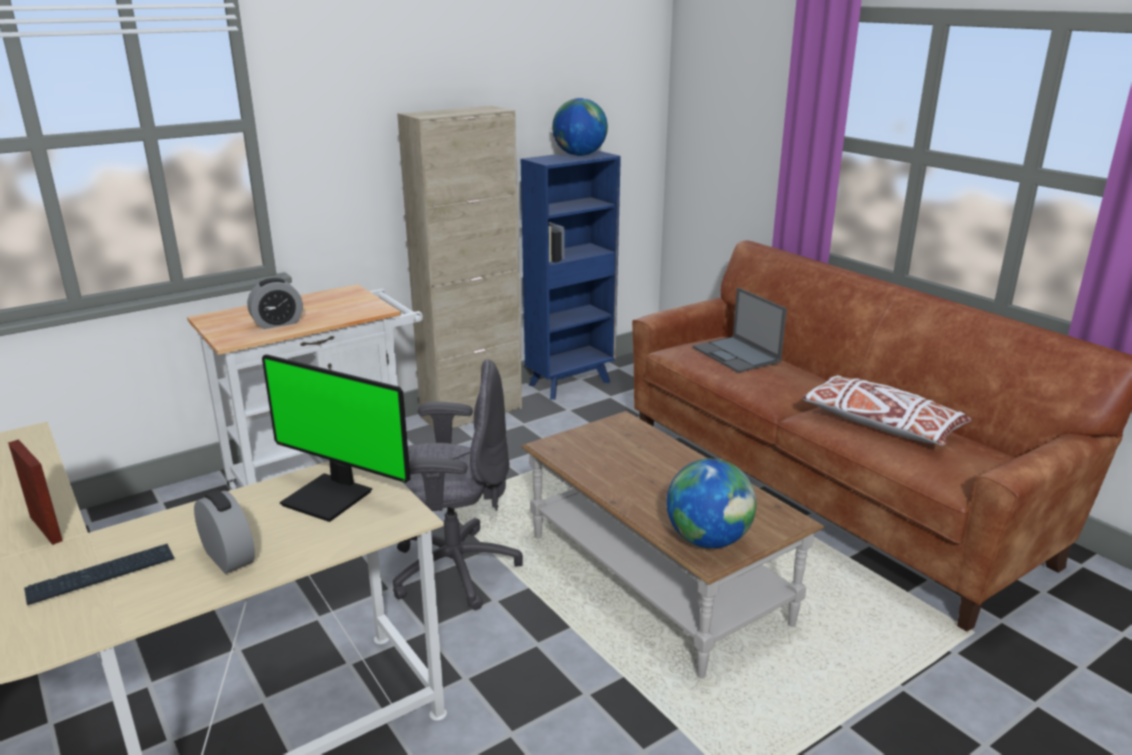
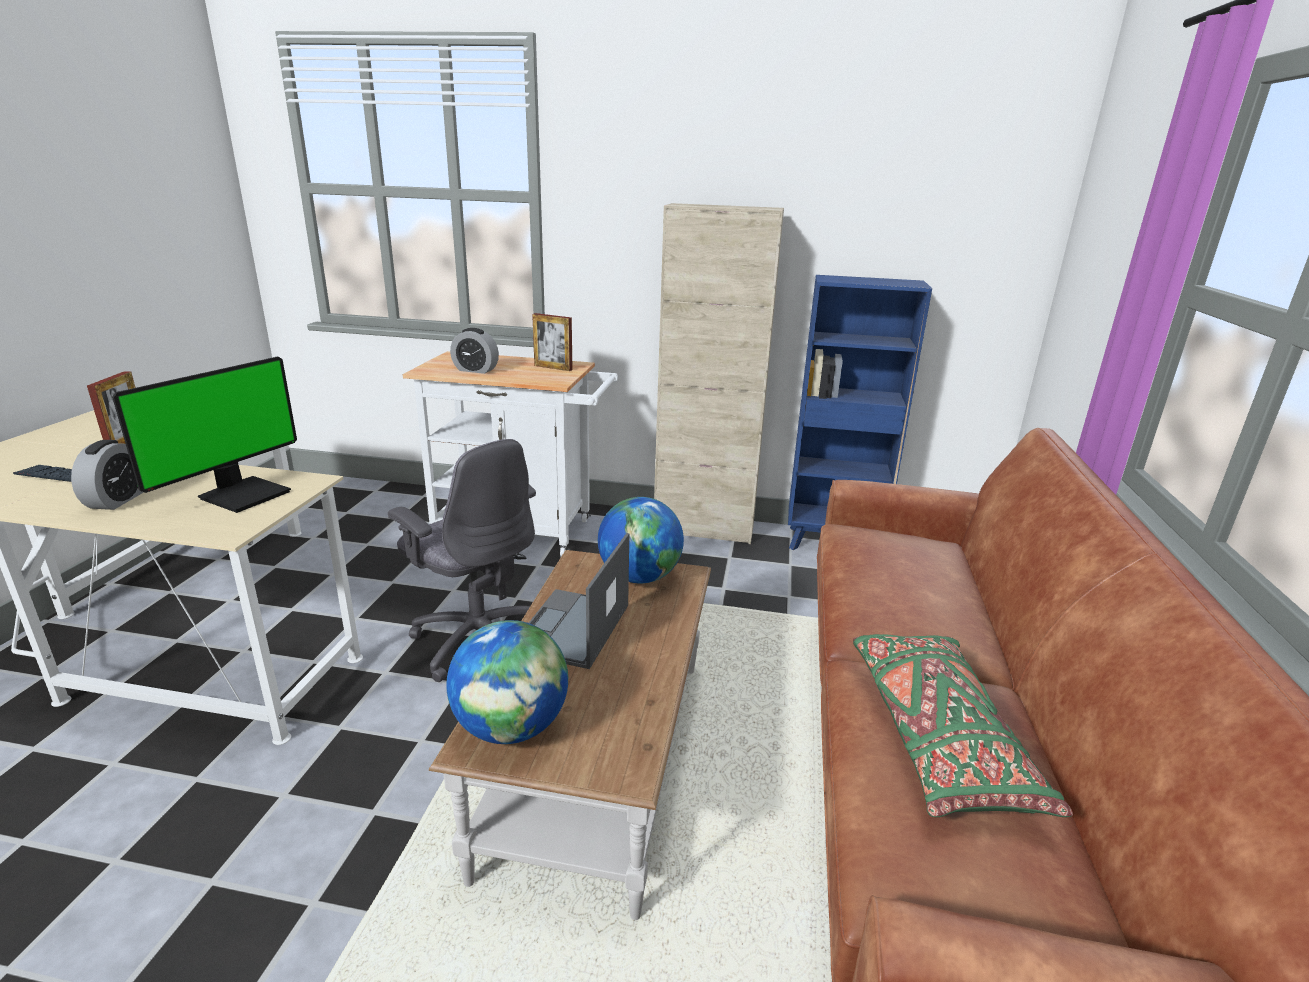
camera: 45 degrees right, 0 degrees up
(331, 497) = (244, 494): monitor -> monitor turned 135 degrees counterclockwise
(339, 299) = (553, 367): none -> picture frame
(579, 155) = (884, 281): globe -> globe (639, 577)
(737, 355) = (907, 564): laptop -> laptop (571, 629)
(880, 424) = (938, 736): white pillow -> green pillow

